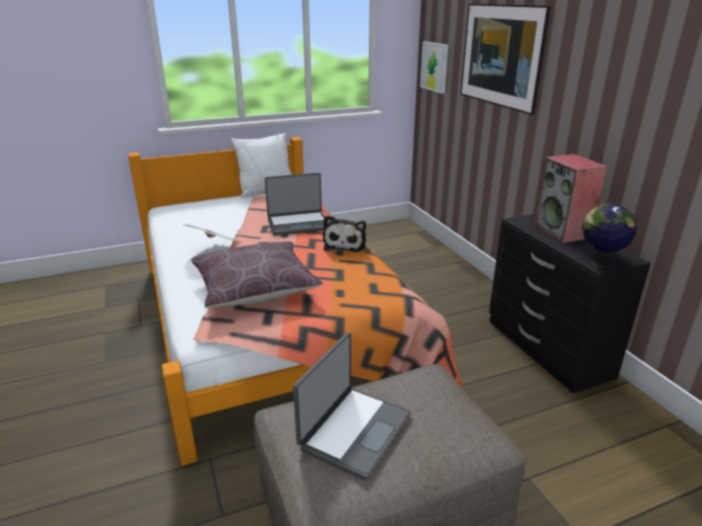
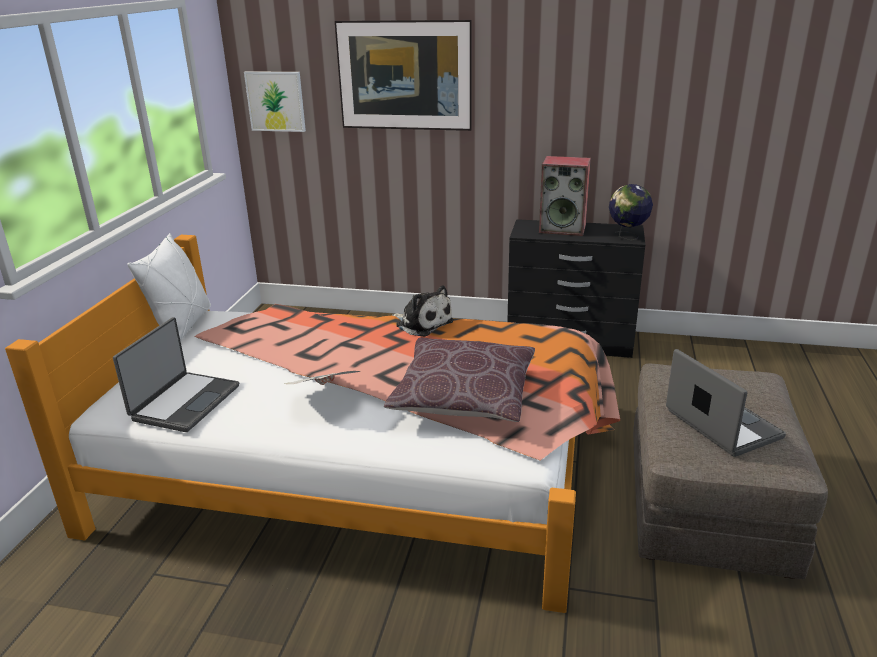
camera: 55 degrees left, 0 degrees up
(298, 224) = (337, 331): laptop -> laptop (184, 402)

